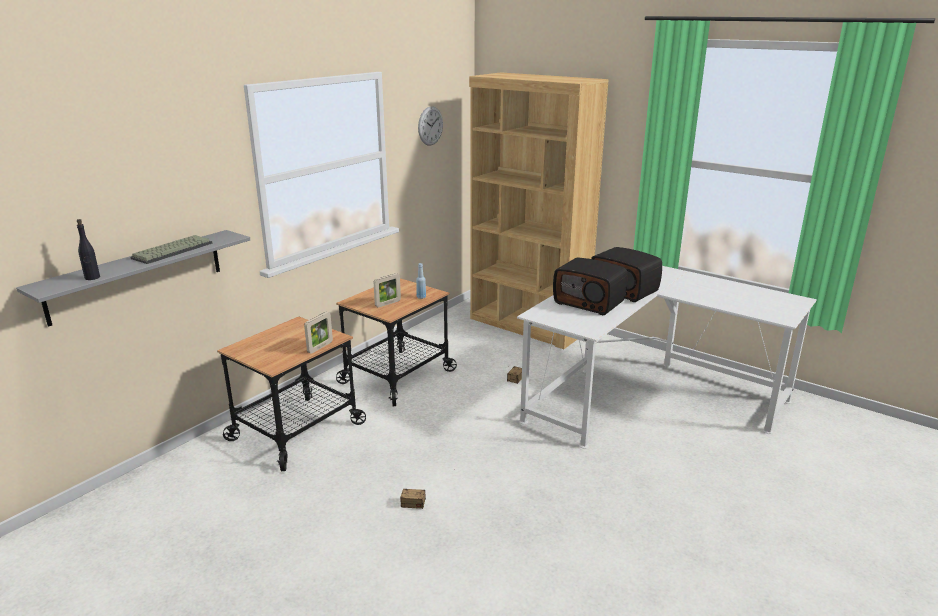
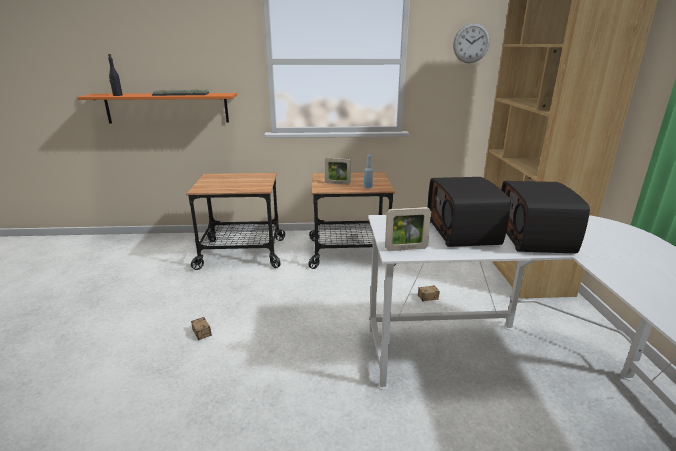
camera: 50 degrees right, 0 degrees up
(137, 275) = (167, 108): grey shelf -> orange shelf
(320, 347) = (241, 190): picture frame -> picture frame (406, 248)

